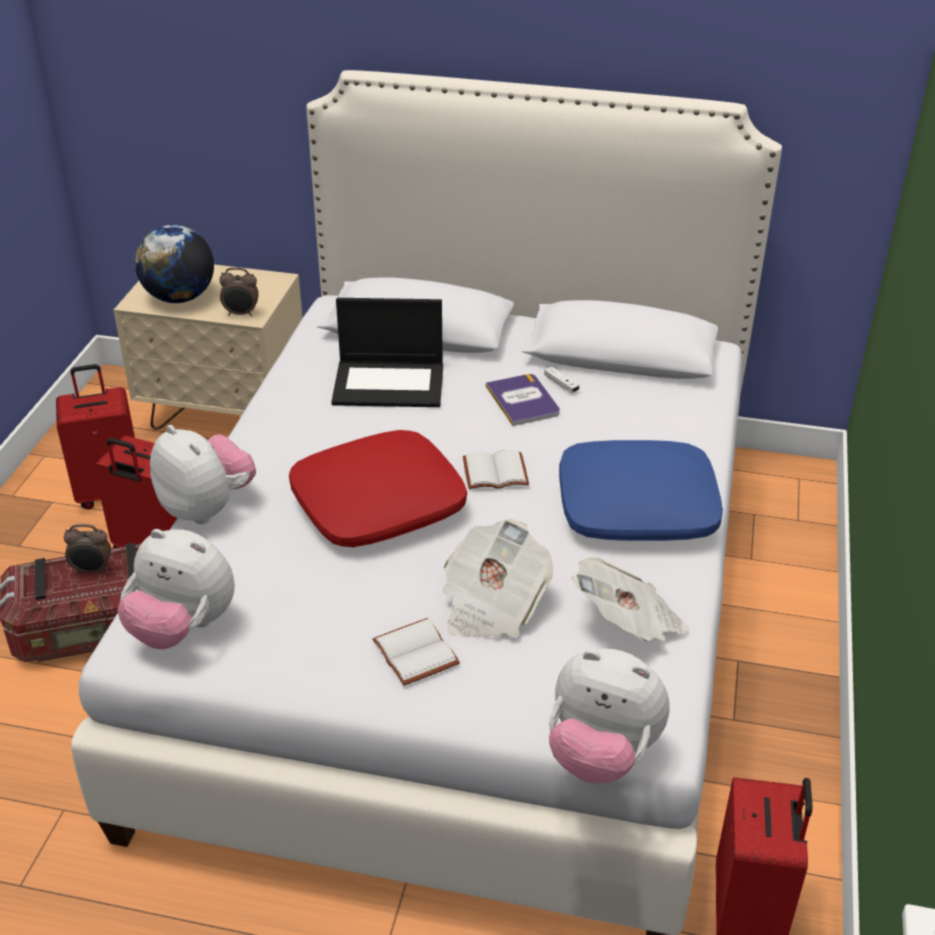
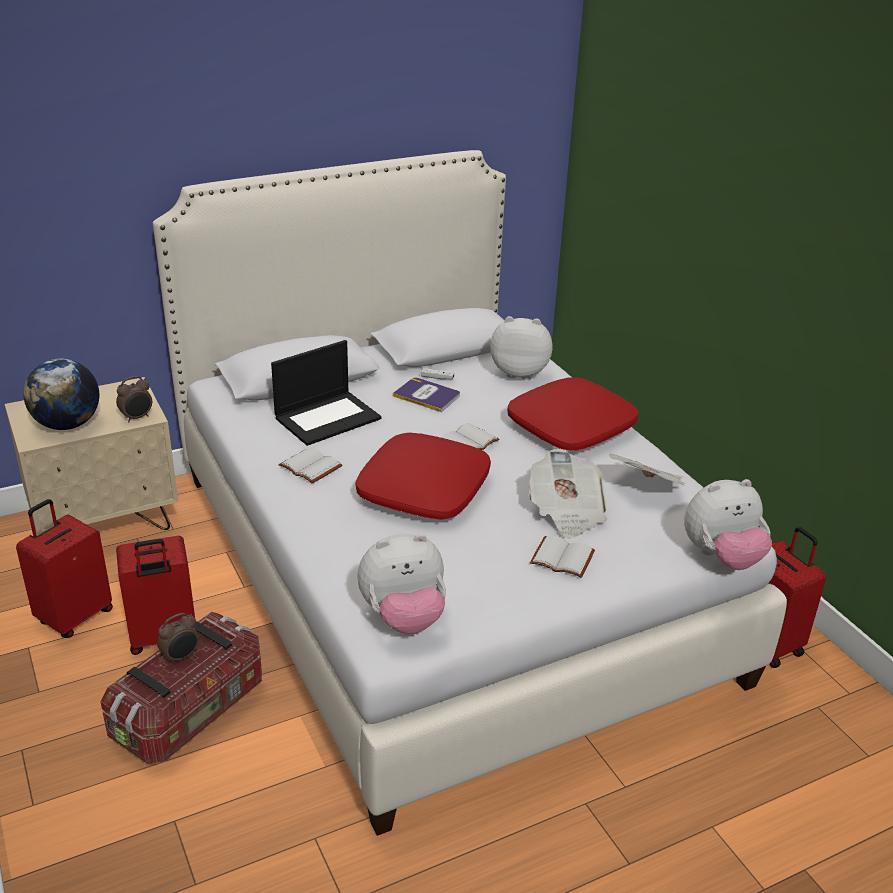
camera: 40 degrees left, 5 degrees down
(207, 508) = (310, 543): plush toy -> plush toy (519, 372)
(304, 429) = (308, 467): none -> white book
(637, 506) = (570, 426): blue pillow -> red pillow

